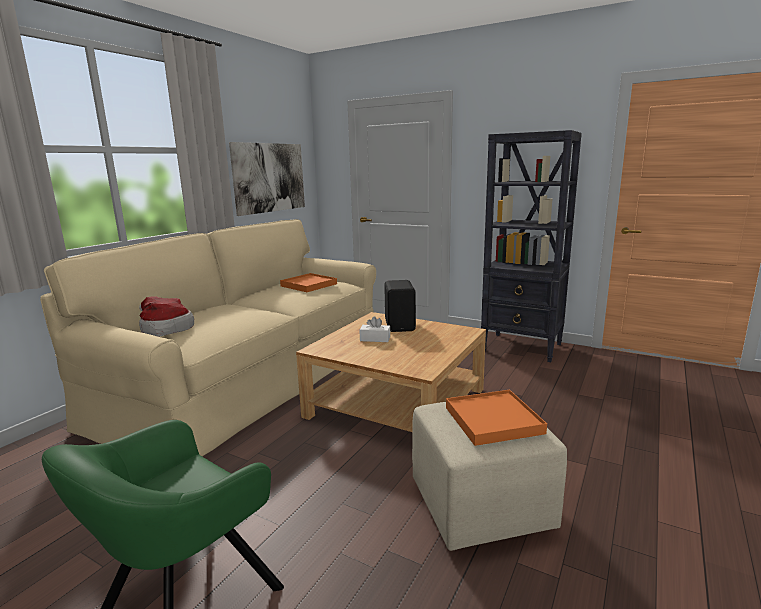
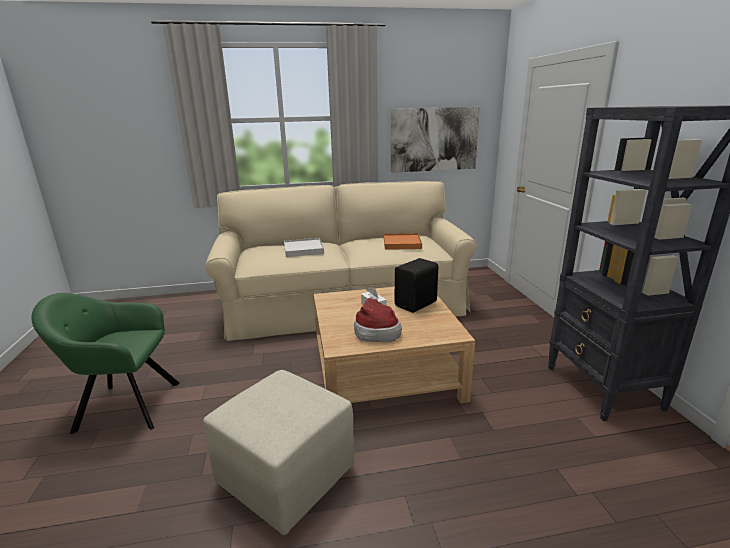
camera: 50 degrees right, 5 degrees up
(164, 329) = (262, 249): hat -> hat (376, 331)
(221, 314) = (303, 249): none -> white tray
(493, 420) = (280, 409): orange tray -> none

